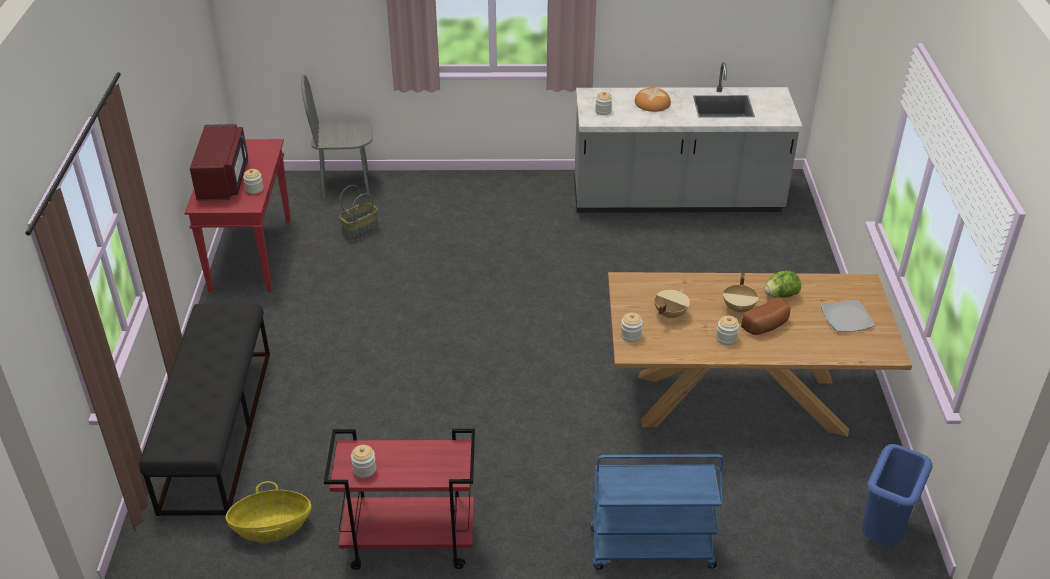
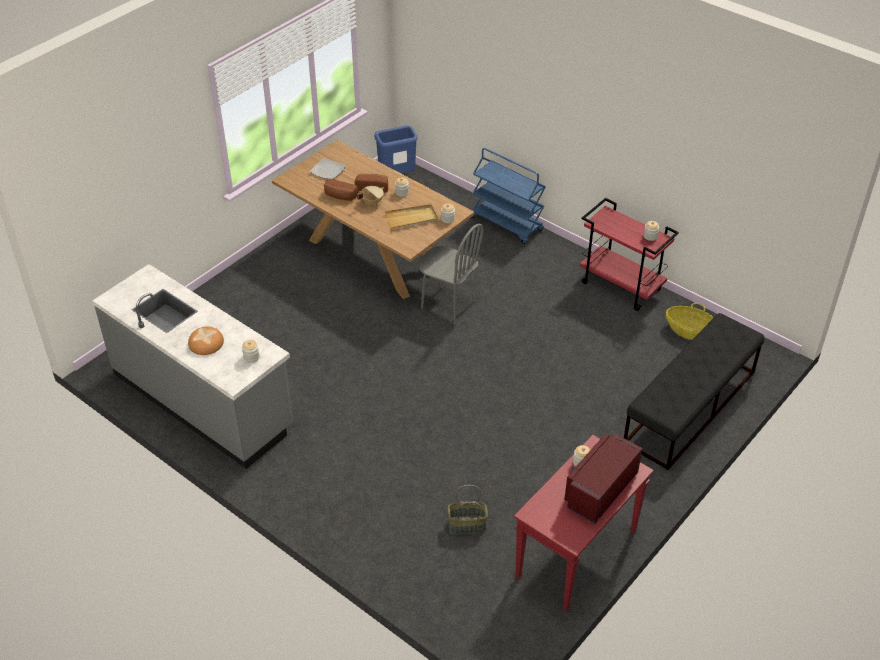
camera: 140 degrees left, 5 degrees up
(345, 184) = (431, 594): grey chair -> grey chair (448, 305)
(669, 314) = (411, 218): beige cooking pot -> beige tray
(780, 295) = (340, 196): lettuce -> bread

